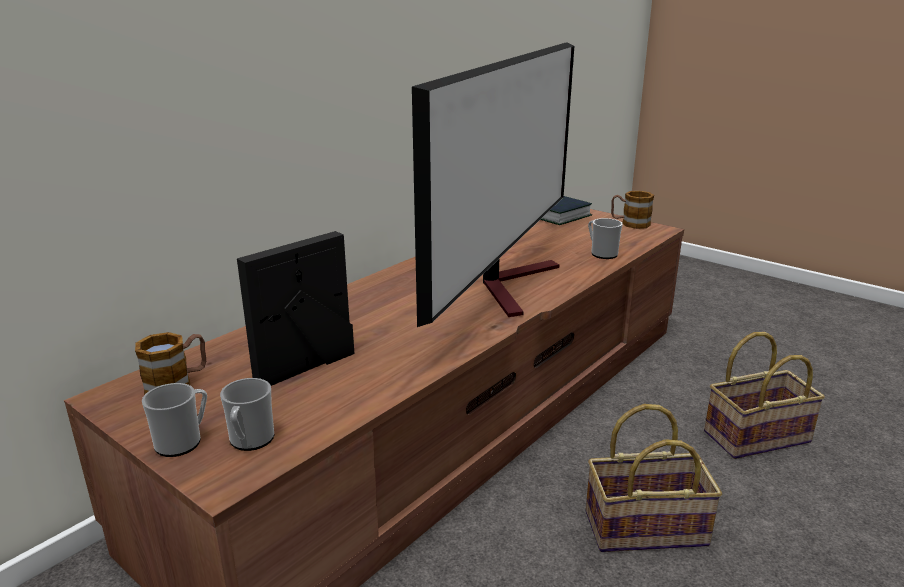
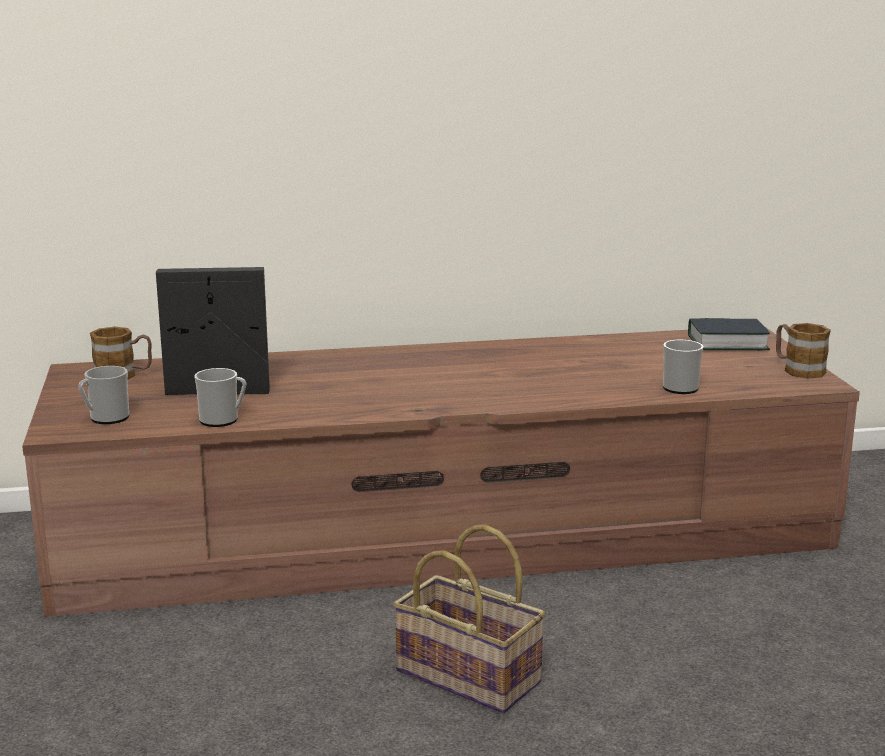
camera: 40 degrees right, 5 degrees down
(183, 442) = (71, 406): mug -> mug (223, 420)
(511, 283) = (513, 385): television -> none
(757, 435) = (745, 671): basket -> none

